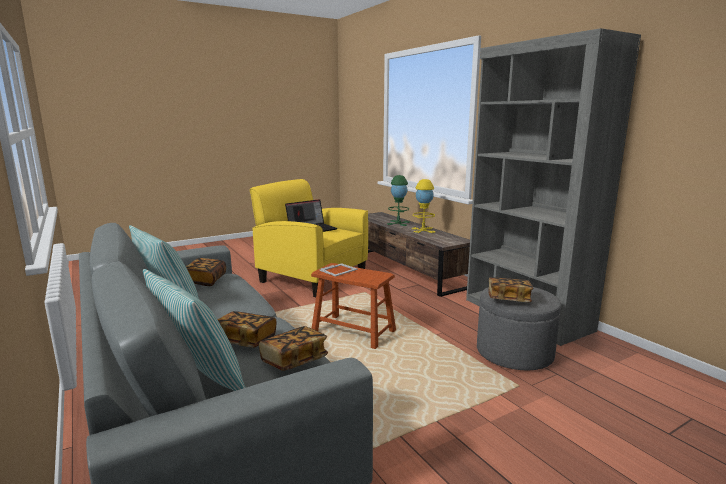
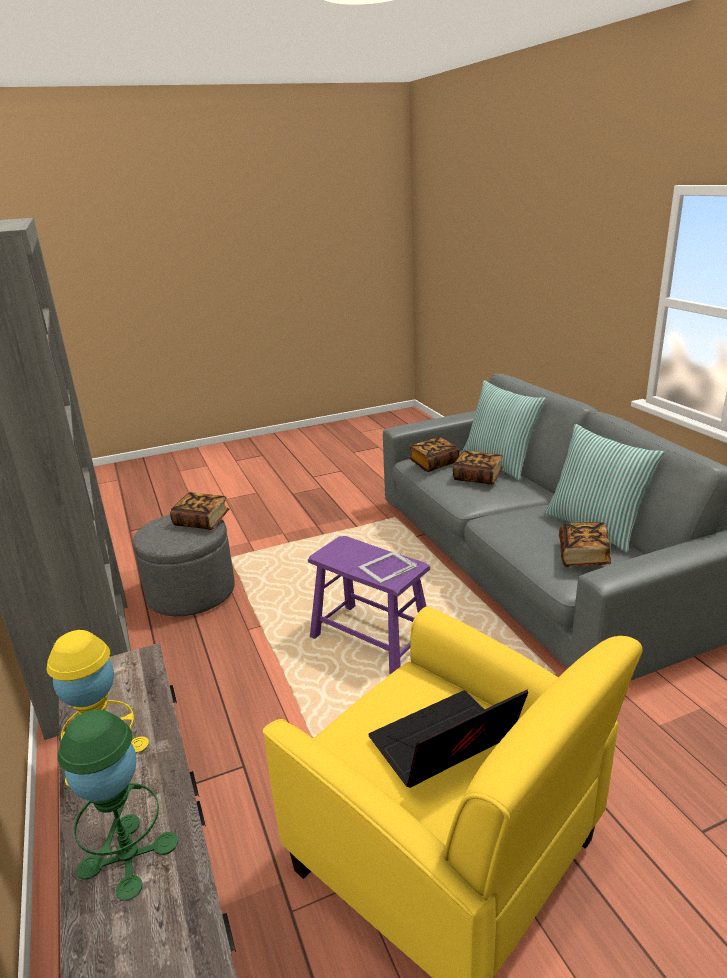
camera: 170 degrees left, 10 degrees up
(353, 331) = (371, 638): brown stool -> purple stool

